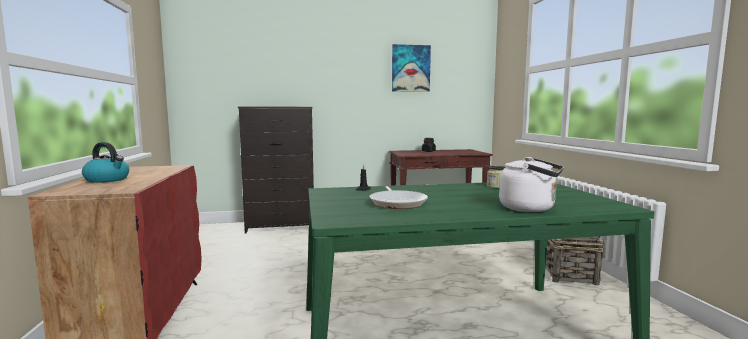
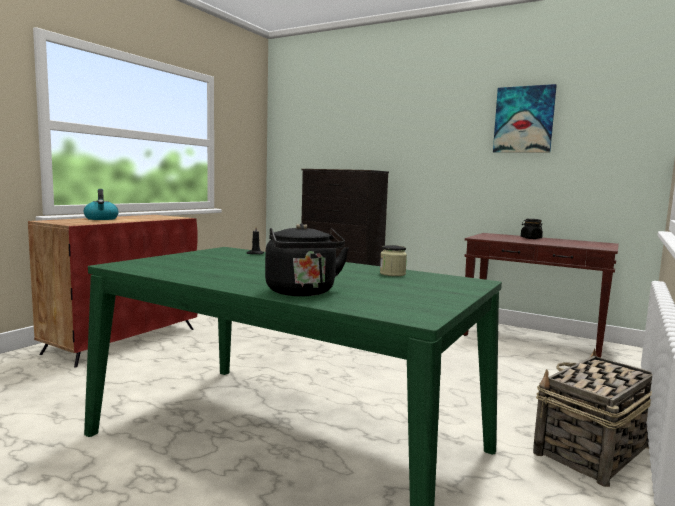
camera: 40 degrees right, 0 degrees up
(397, 202) = (223, 265): frying pan -> none
(530, 208) = (302, 292): white kettle -> black kettle

